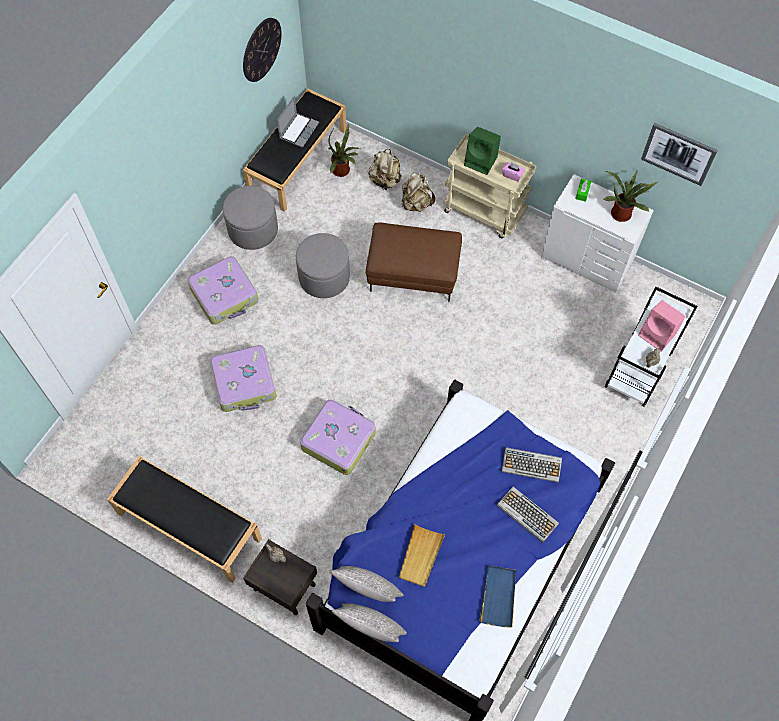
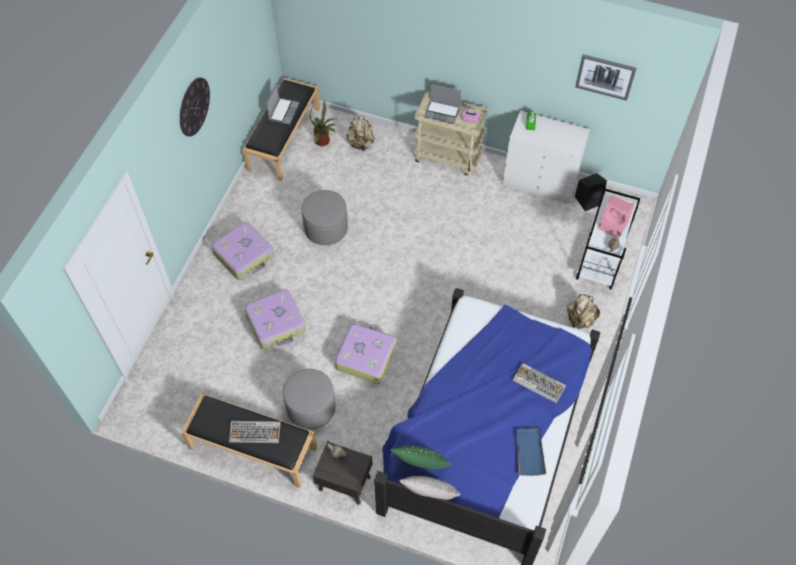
camera: 10 degrees left, 5 degrees down
(253, 229) = (257, 199): grey ottoman -> grey ottoman (311, 407)
(261, 49) = (248, 45): wall clock -> wall clock (194, 106)
(367, 590) = (420, 466): grey pillow -> green pillow
(413, 274) = (400, 214): brown ottoman -> none
(416, 203) = (390, 158): beige backpack -> beige backpack (580, 319)
(420, 556) = (459, 431): beige tray -> none
(481, 161) = (442, 112): green speaker -> laptop
(532, 465) = (534, 343): keyboard -> keyboard (255, 432)
(622, 212) = (565, 134): potted plant -> none
(641, 291) = (589, 200): none -> black speaker

